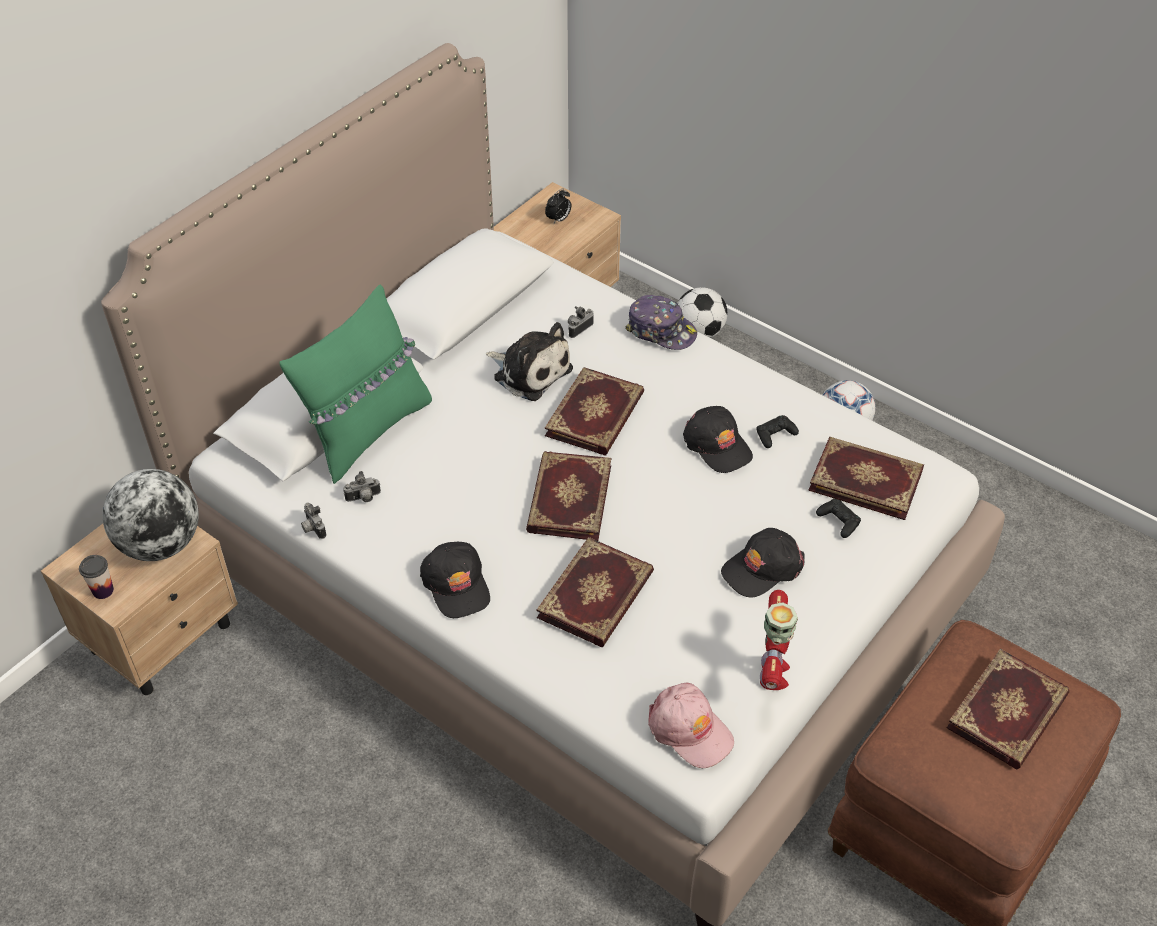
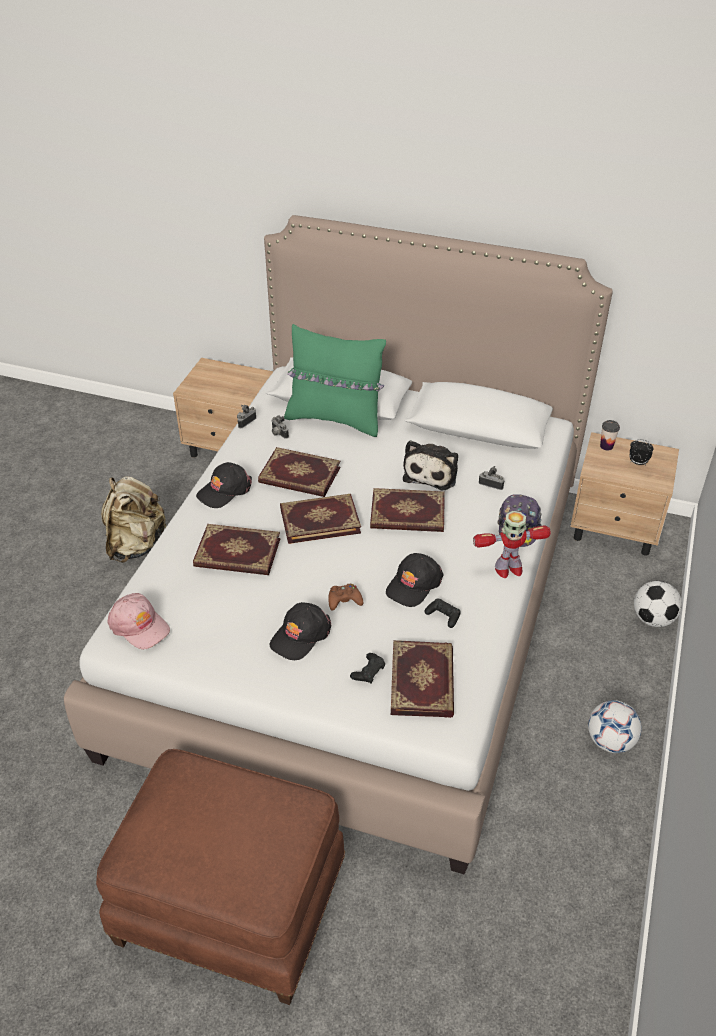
camera: 70 degrees right, 5 degrees down
(103, 590) = (196, 381): cup -> cup (606, 446)
(160, 544) = (236, 389): globe -> none
(313, 810) = (136, 545): none -> beige backpack
(689, 730) = (139, 626): pink cap -> pink cap turned 75 degrees counterclockwise
(719, 513) = (344, 600): none -> brown game controller
(762, 568) = (300, 635): black cap -> black cap turned 90 degrees counterclockwise
(772, 674) = (201, 661): toy robot -> toy robot (508, 569)
(1009, 712) = (236, 838): book -> book (299, 476)

